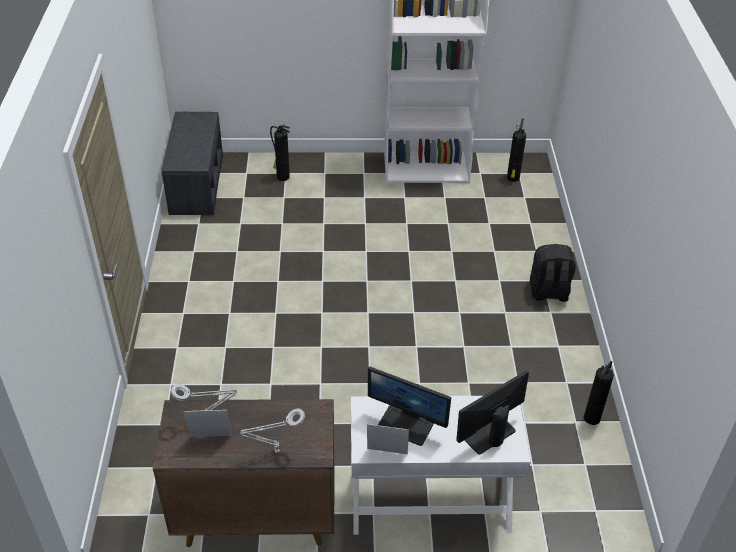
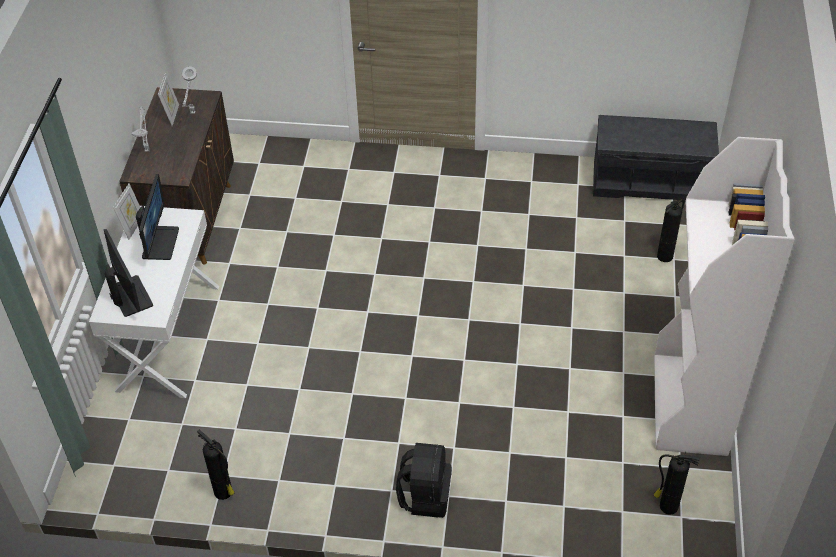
camera: 100 degrees right, 5 degrees up
(406, 424) = (159, 242): monitor -> monitor turned 150 degrees clockwise

